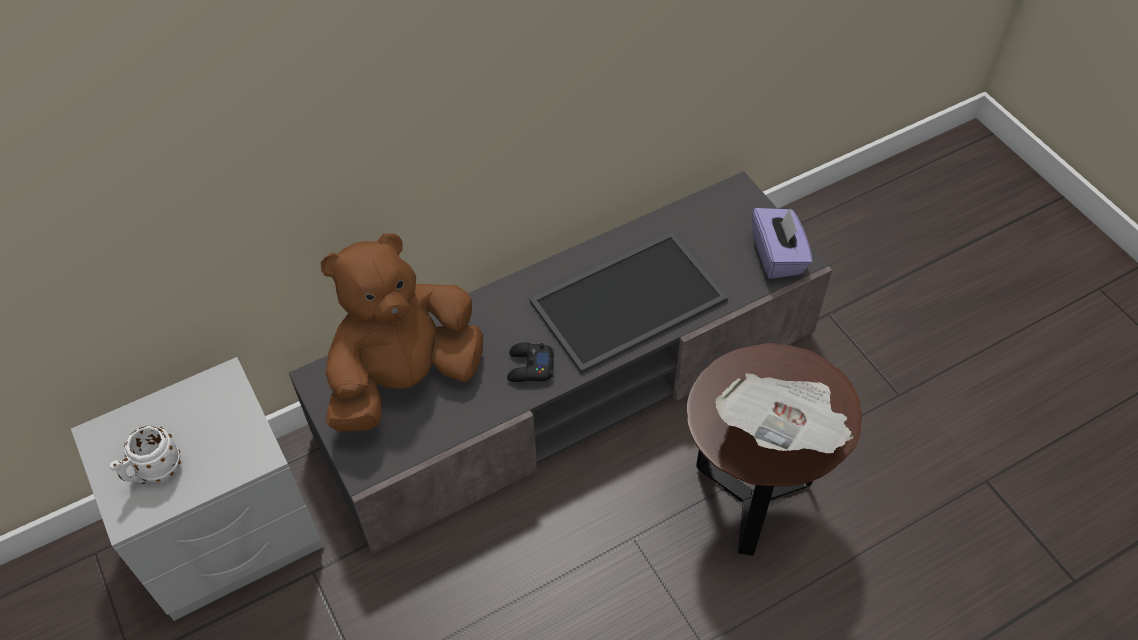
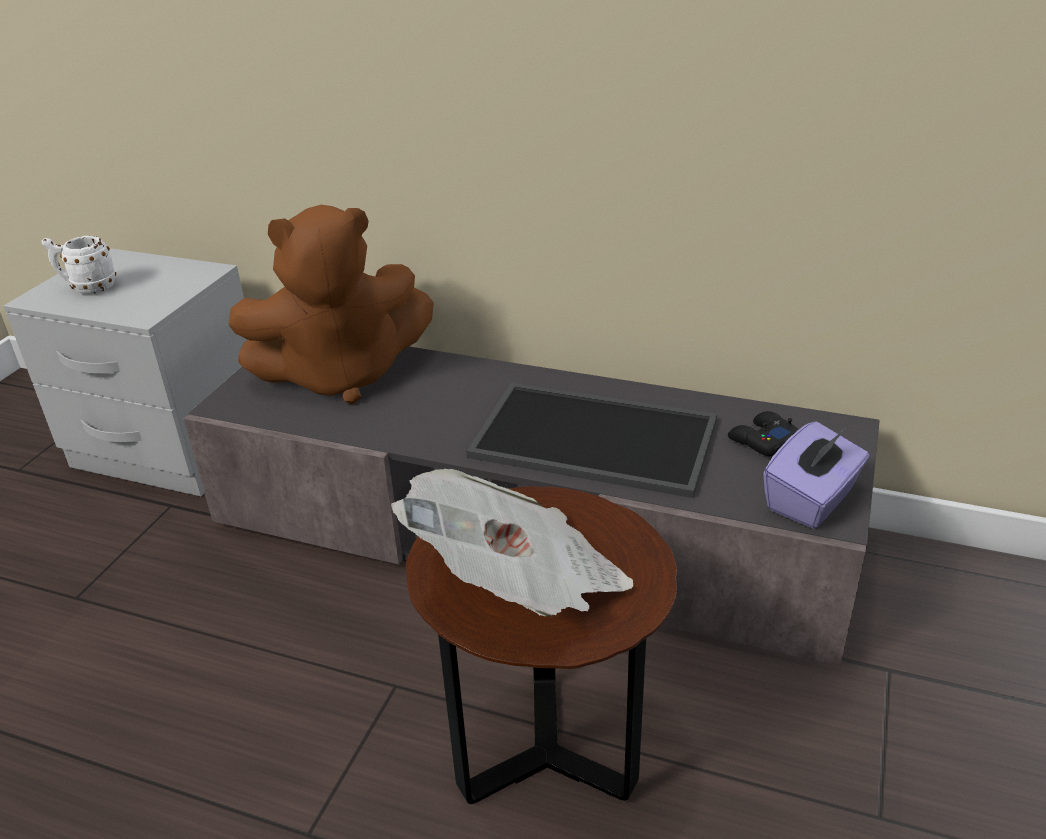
camera: 50 degrees right, 20 degrees down
(405, 379) = (341, 375): brown plush toy -> brown plush toy turned 150 degrees clockwise
(530, 367) = (436, 426): black game controller -> black game controller (763, 441)

